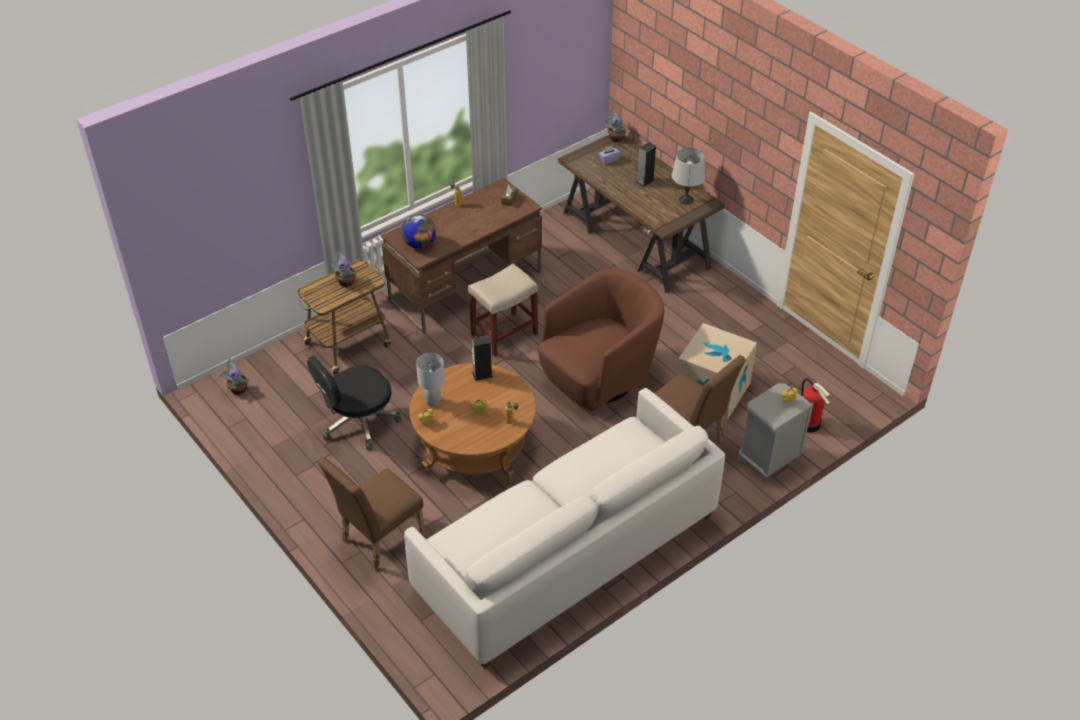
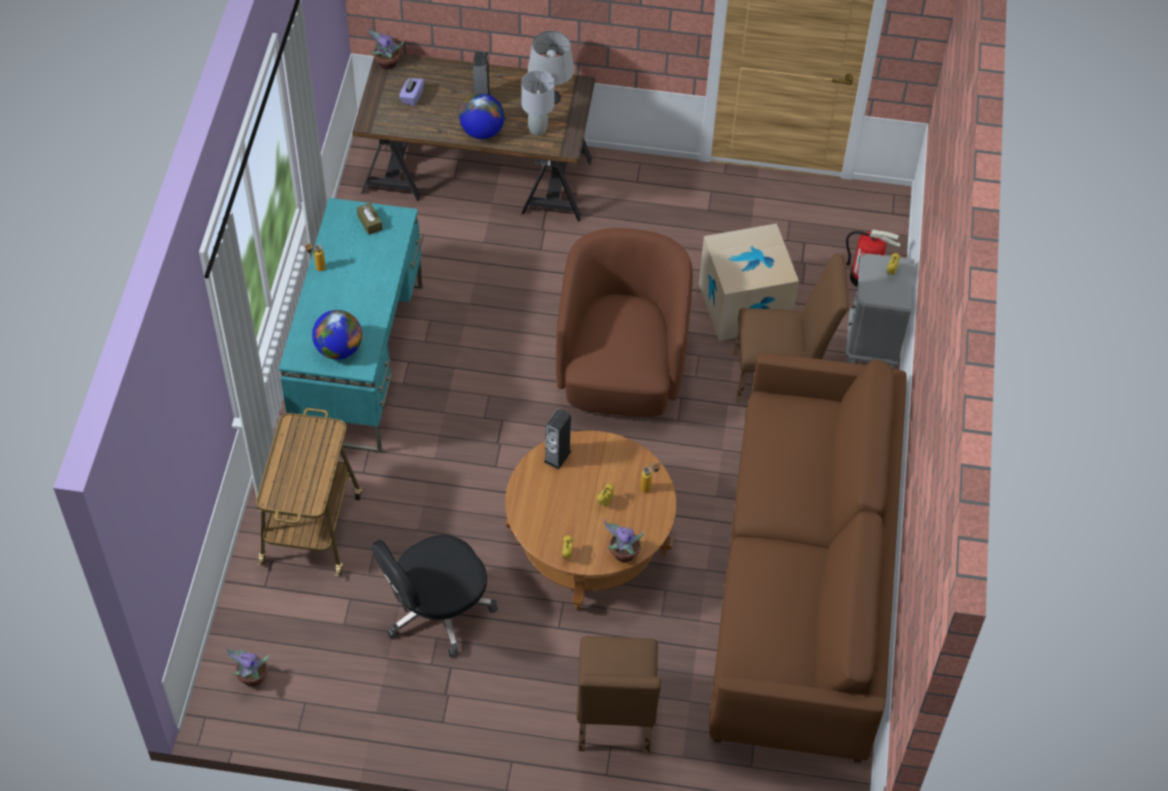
camera: 45 degrees left, 10 degrees up
(345, 282) = (300, 456): potted plant -> potted plant (622, 554)
(358, 423) = (436, 611): black office chair -> black office chair turned 45 degrees clockwise
(433, 402) = (545, 526): grey table lamp -> grey table lamp (538, 129)
(466, 286) = (359, 360): brown desk -> turquoise desk
(503, 335) = (469, 391): beige stool -> none
(566, 553) = (802, 586): white sofa -> brown sofa
(626, 195) = (482, 132): none -> globe

